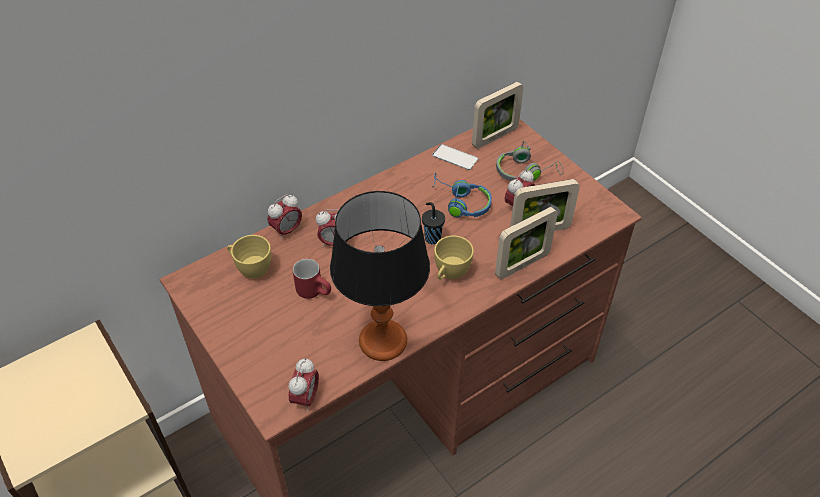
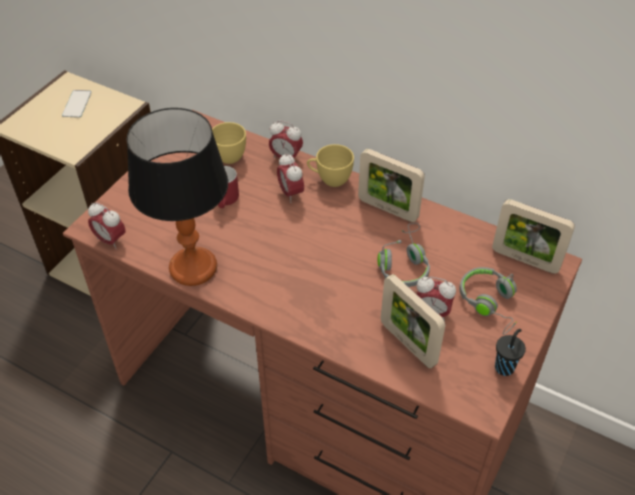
camera: 65 degrees right, 0 degrees up
(306, 398) = (110, 240): alarm clock -> alarm clock turned 45 degrees clockwise
(432, 238) = (340, 258): black cup -> black cup (505, 367)
(450, 274) = (300, 288): yellow cup -> yellow cup (329, 179)
(455, 157) = (467, 237): phone -> phone (77, 104)
(460, 202) = (403, 264): blue headphones -> grey headphones
(522, 265) = (347, 343): picture frame -> picture frame (388, 209)

